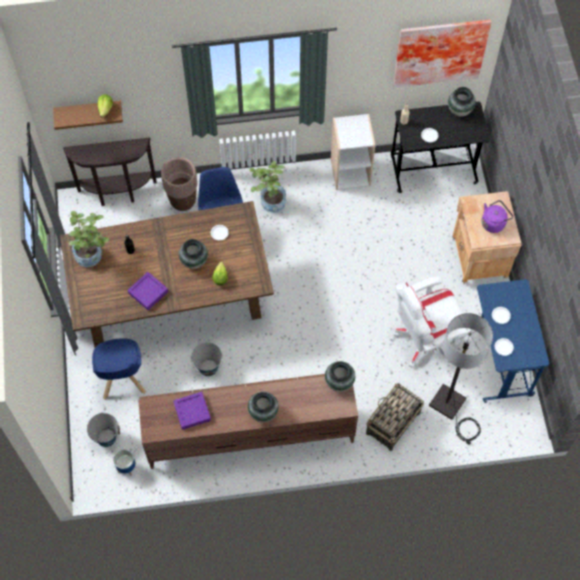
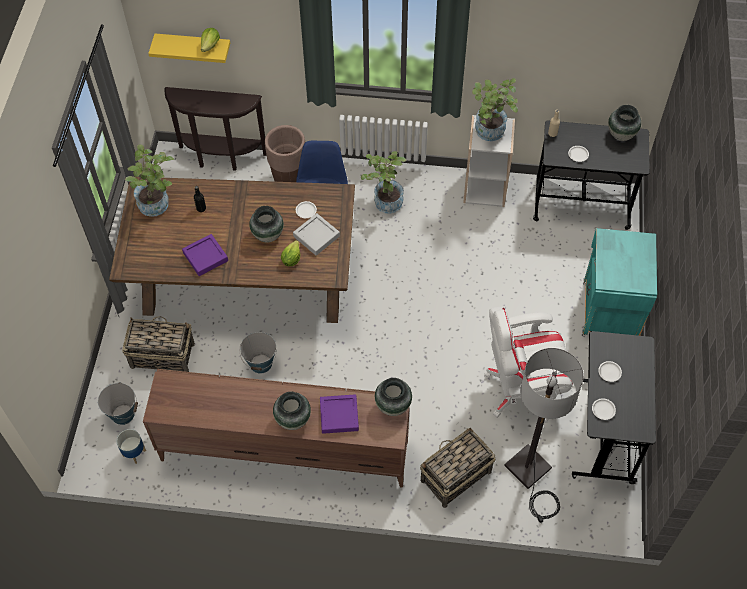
camera: 15 degrees right, 5 degrees down
(88, 111) = (194, 46): brown shelf -> yellow shelf
(122, 380) = (161, 355): blue chair -> basket
(192, 411) = (211, 399): purple tray -> purple tray (339, 415)
(235, 254) = (316, 236): none -> grey tray
(352, 132) = (489, 133): none -> potted plant
(440, 50) = (606, 50): picture -> none
(479, 259) = (609, 313): brown cart -> turquoise cart
(494, 223) = (629, 265): purple kettle -> none
(499, 360) = (603, 432): blue desk -> black desk

